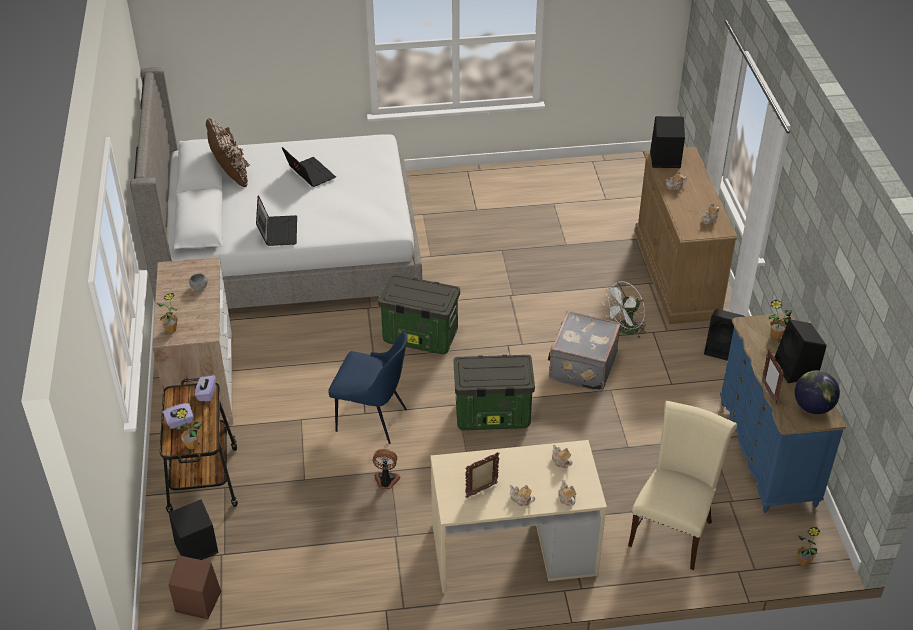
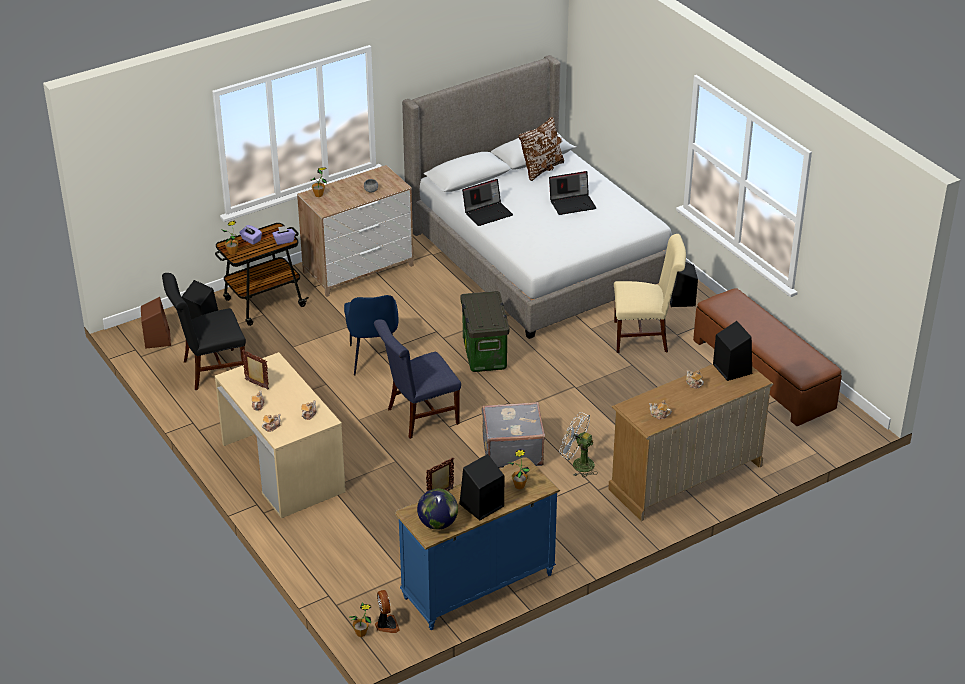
camera: 65 degrees right, 5 degrees down
(297, 566) = (210, 370): none -> black chair
(309, 174) = (572, 203): laptop -> laptop turned 45 degrees clockwise
(386, 481) = (314, 385): fan -> fan (386, 625)
(491, 416) = (418, 417): storage box -> blue chair
(563, 183) = (764, 374): none -> brown bench
(673, 529) = (353, 548): beige chair -> beige chair (645, 337)
(722, 349) = (598, 530): black speaker -> black speaker (681, 300)

